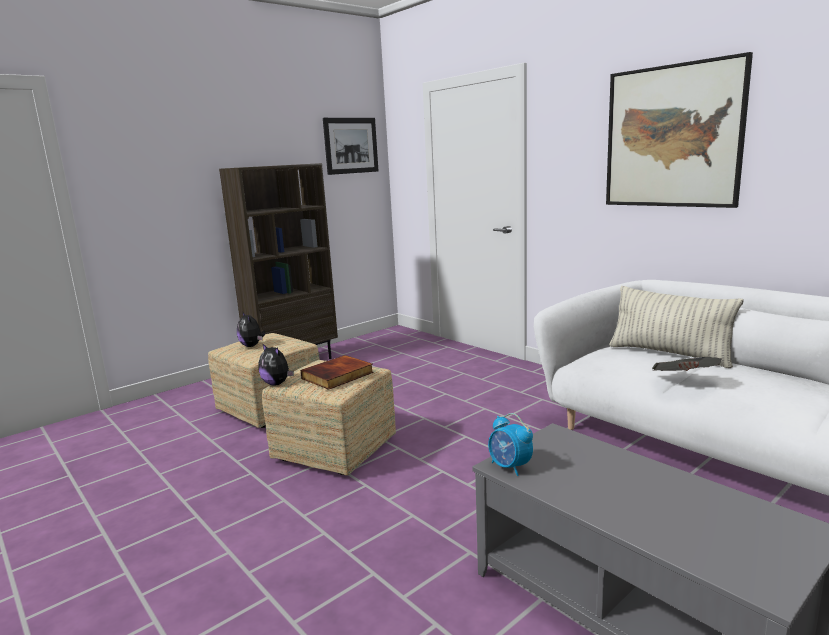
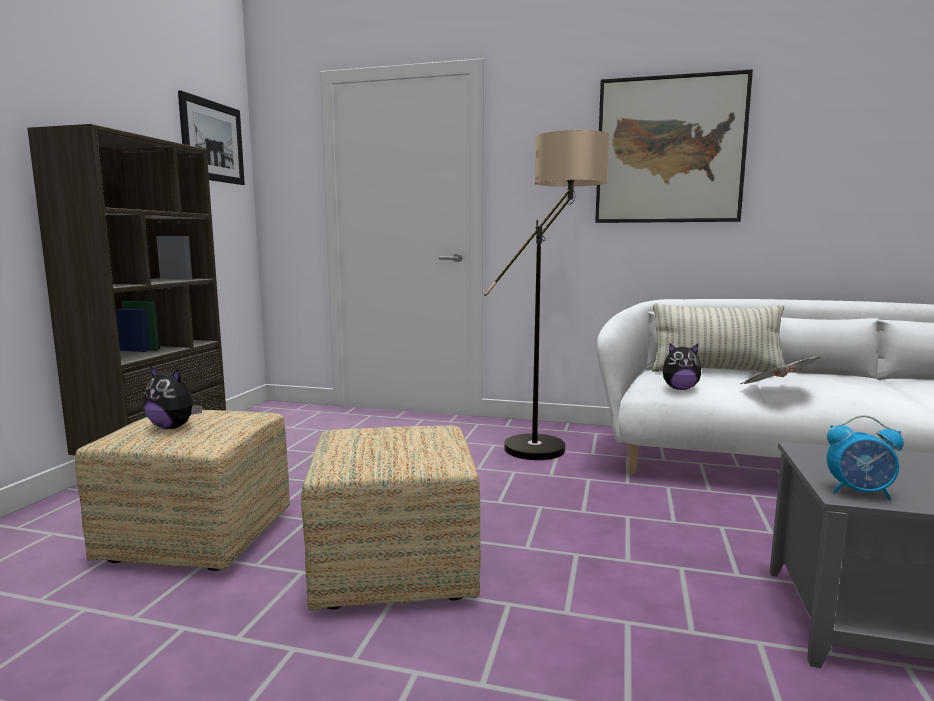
camera: 35 degrees left, 5 degrees down
(277, 383) = (323, 469): plush toy -> plush toy (680, 389)
(338, 376) = (414, 441): book -> none
(544, 392) = (550, 443): none -> floor lamp

